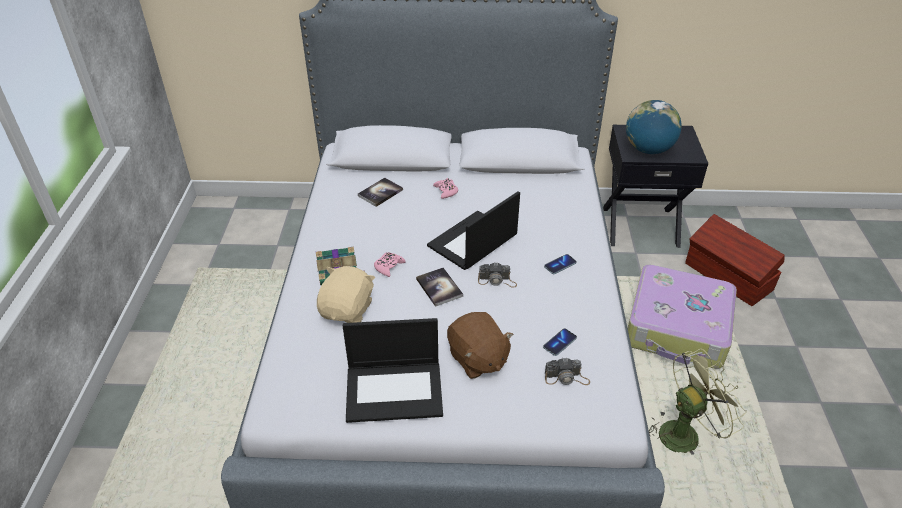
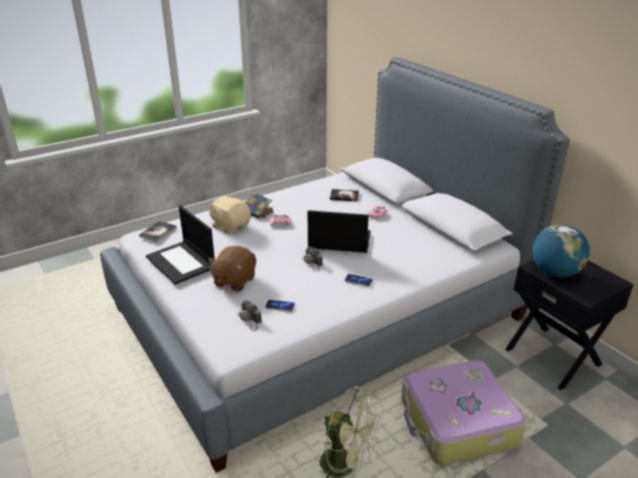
camera: 55 degrees right, 10 degrees down
(348, 310) = (230, 226): beige plush toy -> beige plush toy turned 120 degrees counterclockwise
(439, 287) = (281, 245): book -> book (158, 232)
(728, 277) = (563, 435): brown storage box -> none

